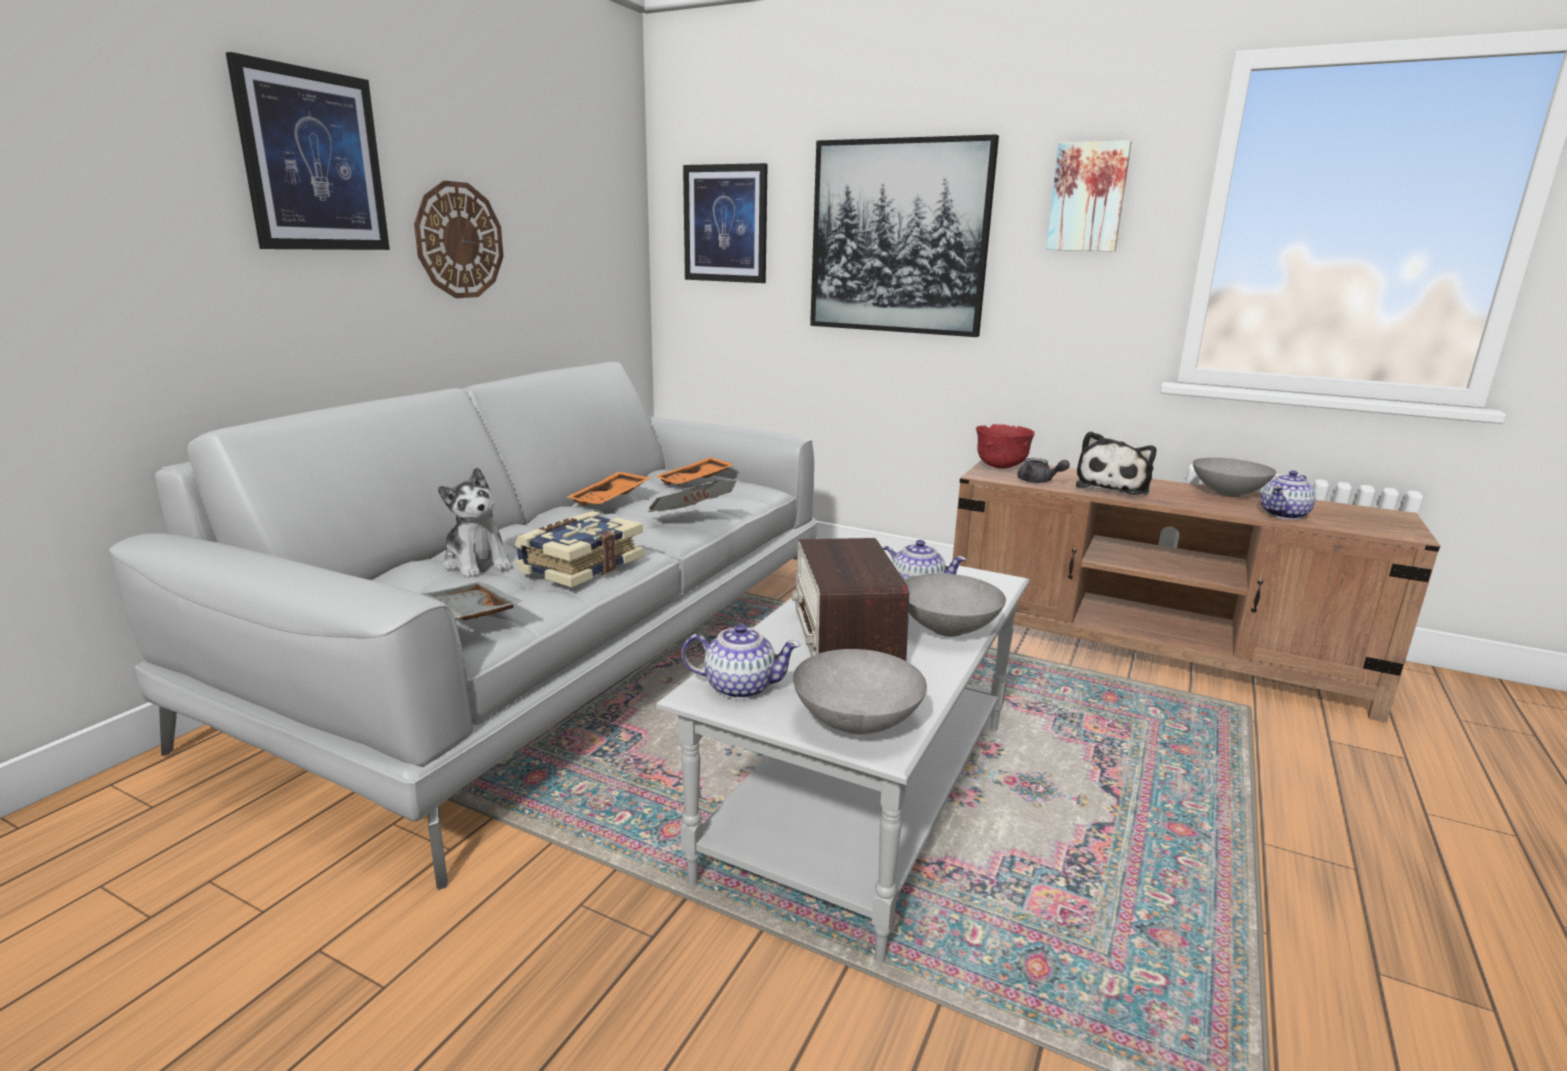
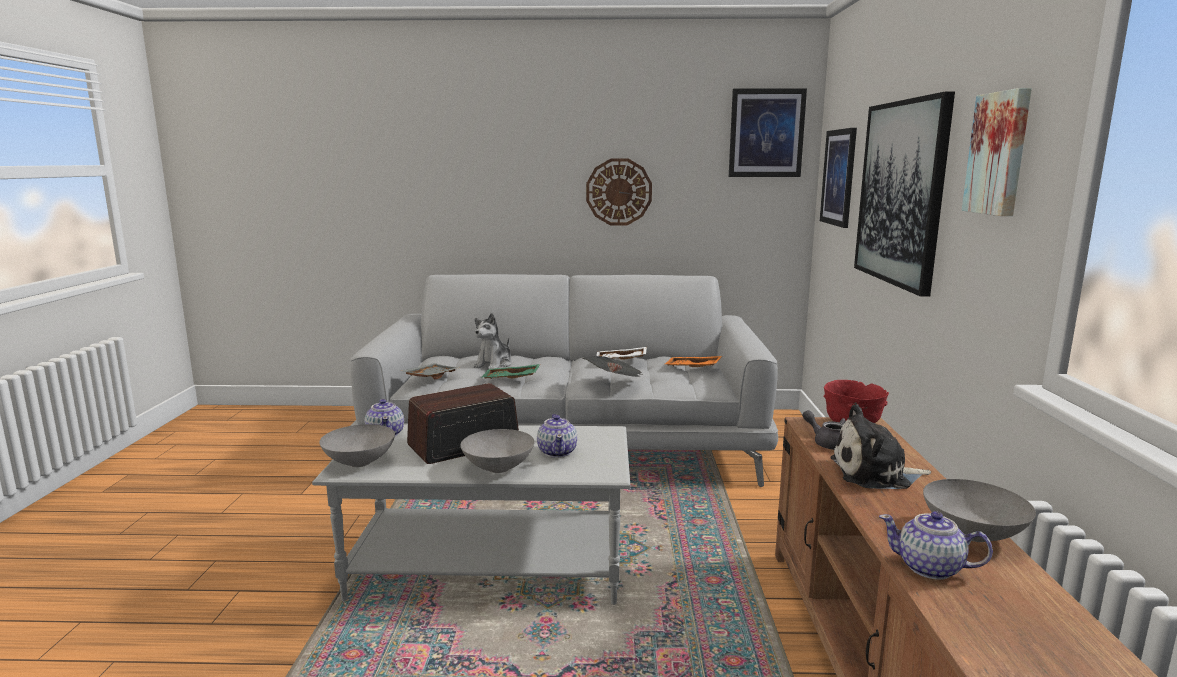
camera: 65 degrees right, 5 degrees down
(313, 161) = (530, 155): picture -> picture (766, 133)
(580, 565) = (511, 379): book -> green tray
(611, 498) = (620, 360): orange tray -> white tray
(1038, 481) = (828, 443): grey teapot -> grey teapot turned 120 degrees clockwise

